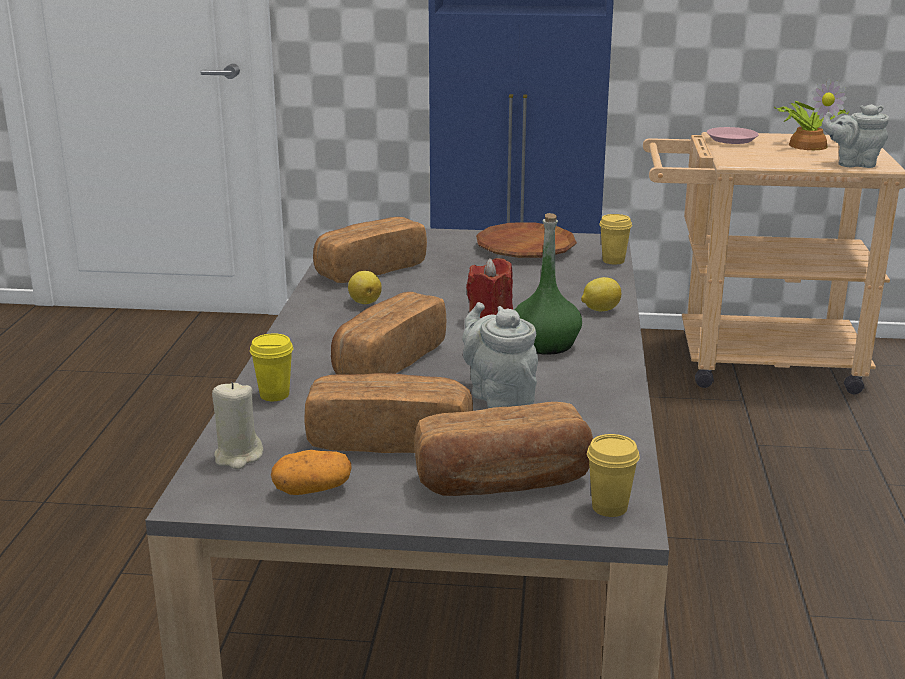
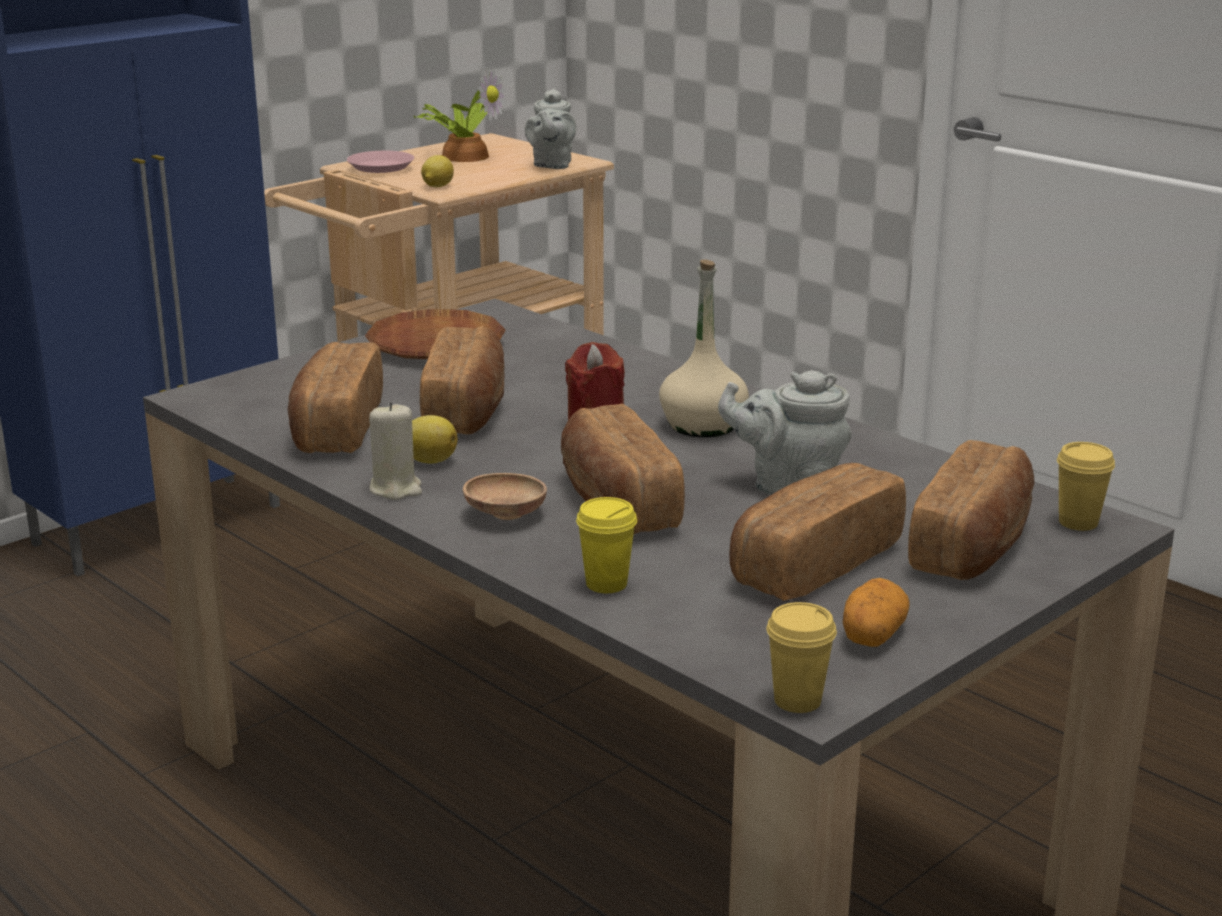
camera: 50 degrees left, 0 degrees up
(238, 456) = (738, 649): beige candle -> beige candle (396, 489)
(325, 342) = (505, 515): none -> brown bowl
(449, 285) = (467, 410): none -> bread
(546, 344) = (703, 425): green bottle -> beige bottle
(600, 310) = (662, 376): lemon -> lemon (437, 186)
(613, 261) = (552, 328): yellow cup -> yellow cup (797, 700)
(853, 164) = (551, 165): grey teapot -> grey teapot turned 45 degrees counterclockwise

